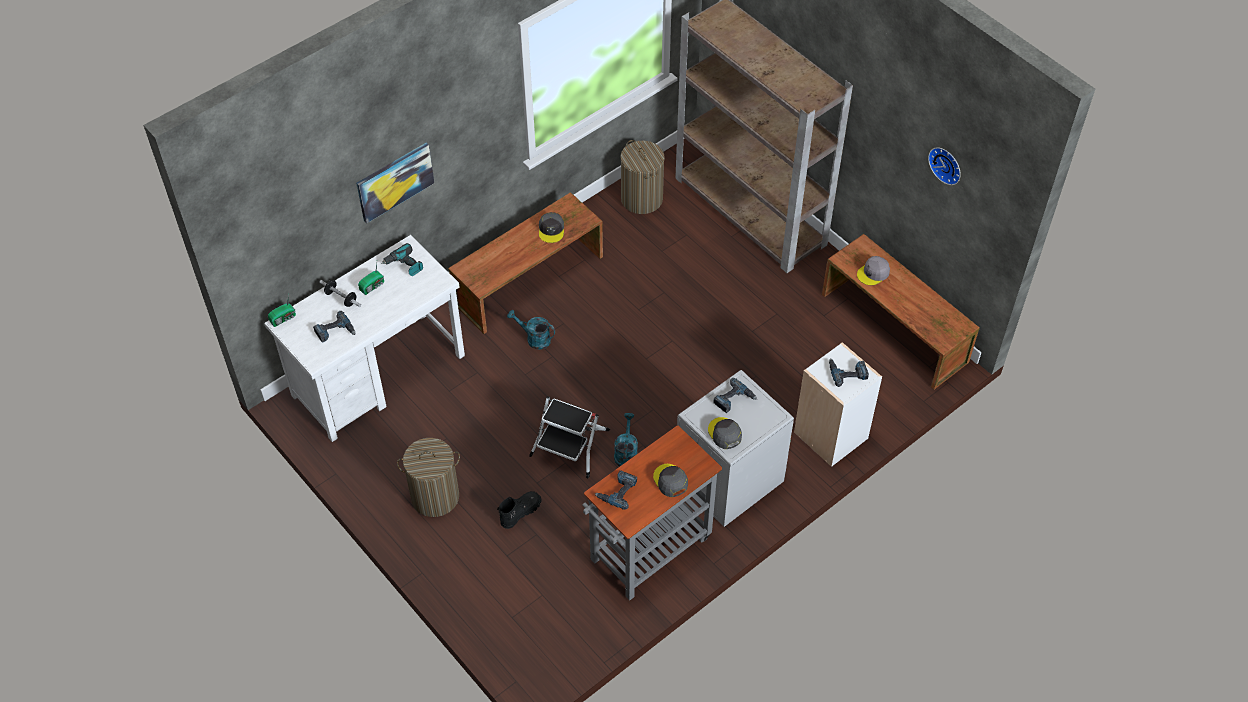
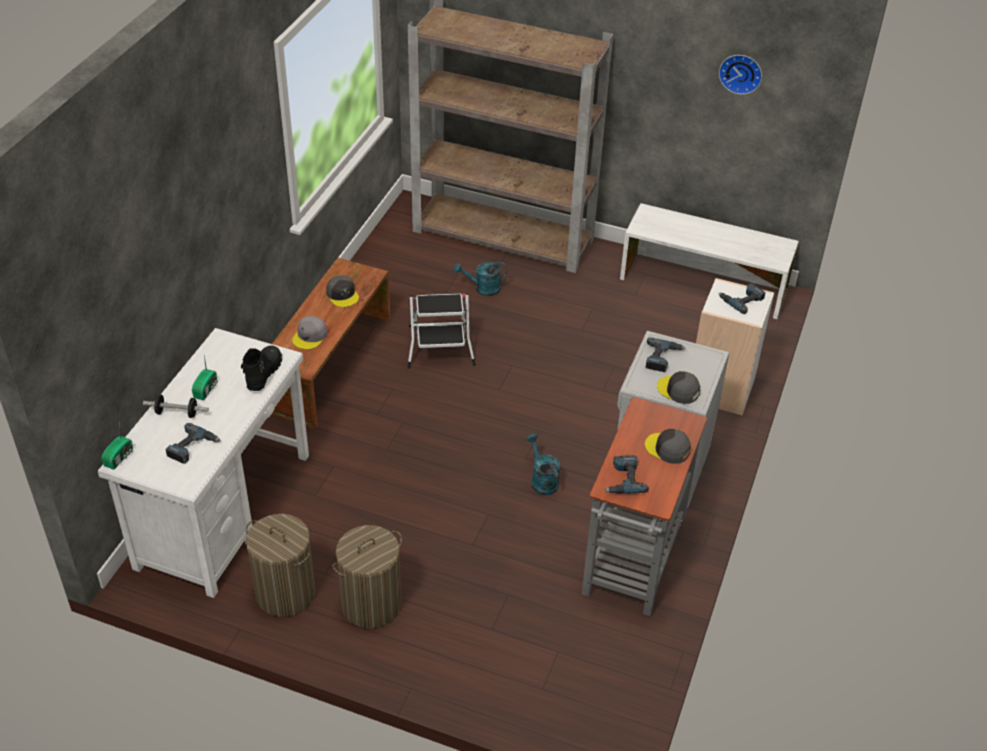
camera: 30 degrees left, 10 degrees down
(395, 181) = (193, 257): picture -> none
(404, 265) = (229, 357): power drill -> none
(520, 512) = (475, 580): black boot -> black boot (263, 373)
(534, 338) = (372, 413): turquoise watering can -> turquoise watering can (482, 289)
(570, 444) = (481, 495): step ladder -> step ladder (439, 346)
(641, 198) = (392, 258): laundry basket -> laundry basket (285, 593)
(873, 273) = (675, 230): grey cap -> grey cap (310, 336)
(896, 328) = (705, 283): brown bench -> white bench

